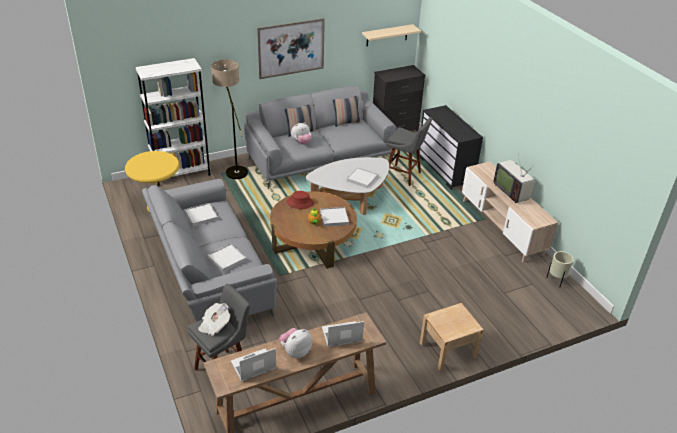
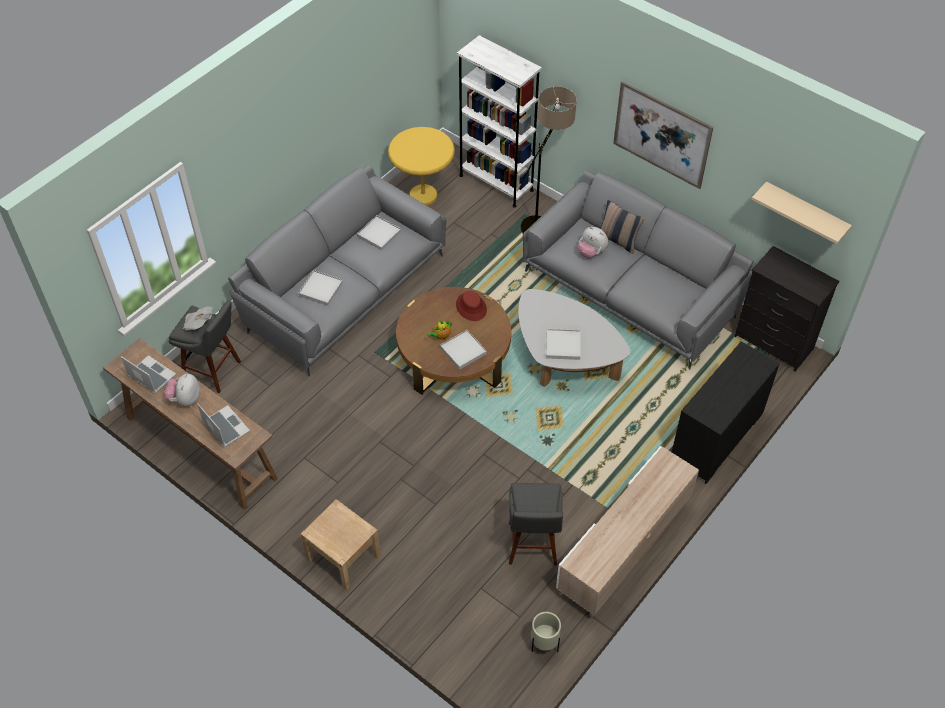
camera: 65 degrees right, 15 degrees up
(296, 351) = (185, 399): plush toy -> plush toy turned 105 degrees counterclockwise
(346, 122) = (682, 276): pillow -> none
(404, 176) = (662, 396): grey stool -> grey stool (532, 546)
(512, 191) = (636, 517): television -> none

